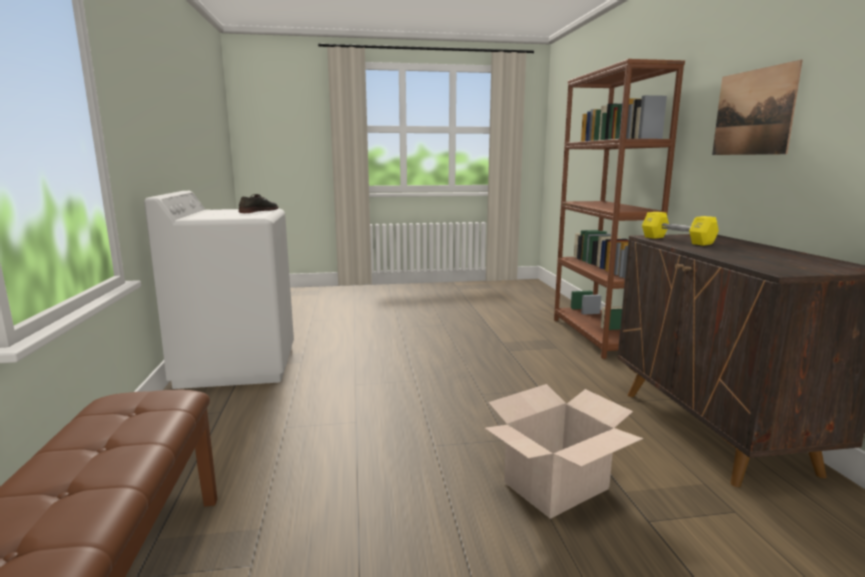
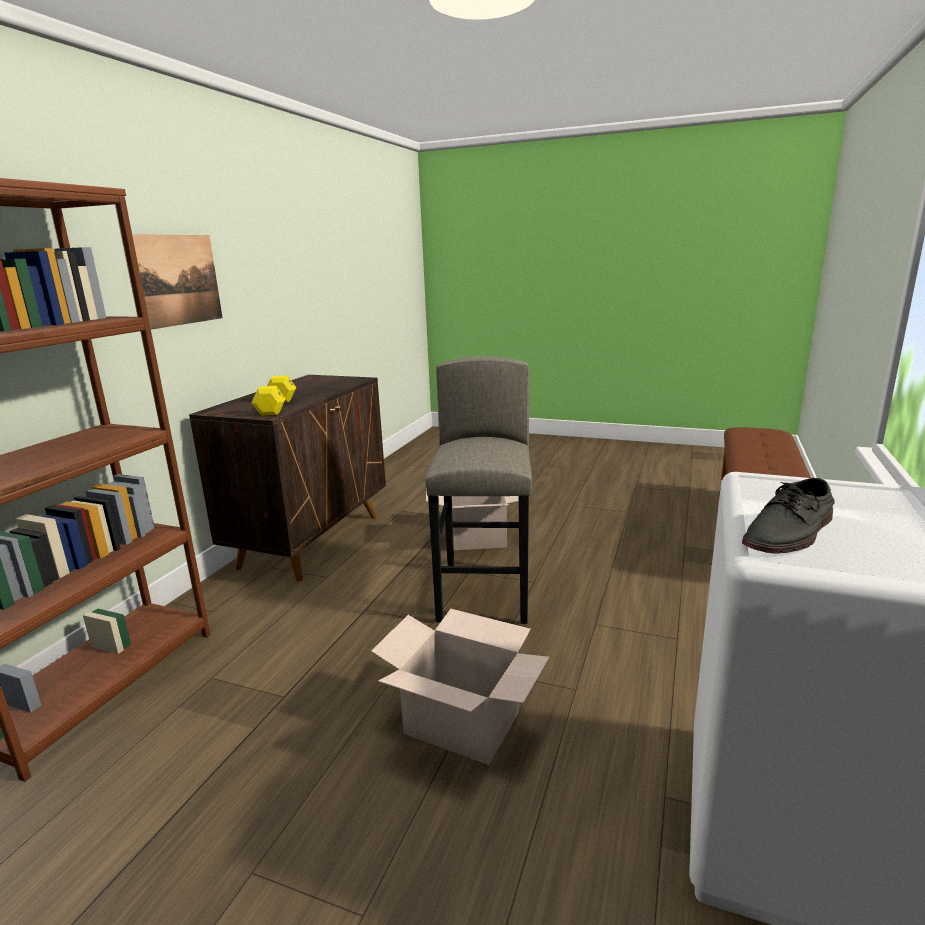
camera: 150 degrees left, 5 degrees up
(409, 360) = (461, 724): none -> cardboard box
(467, 423) = (485, 594): none -> grey stool

